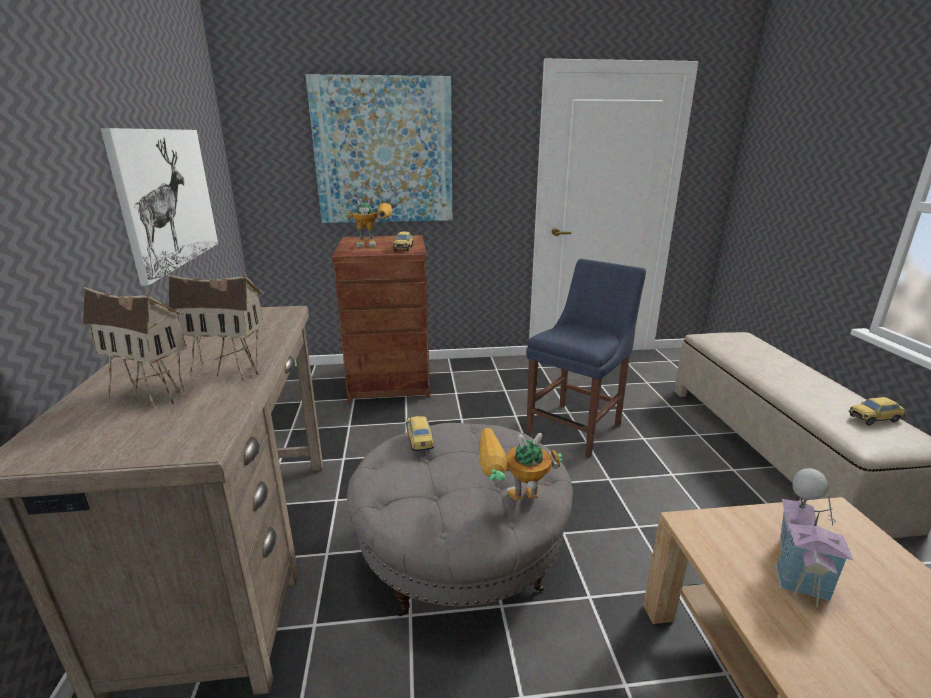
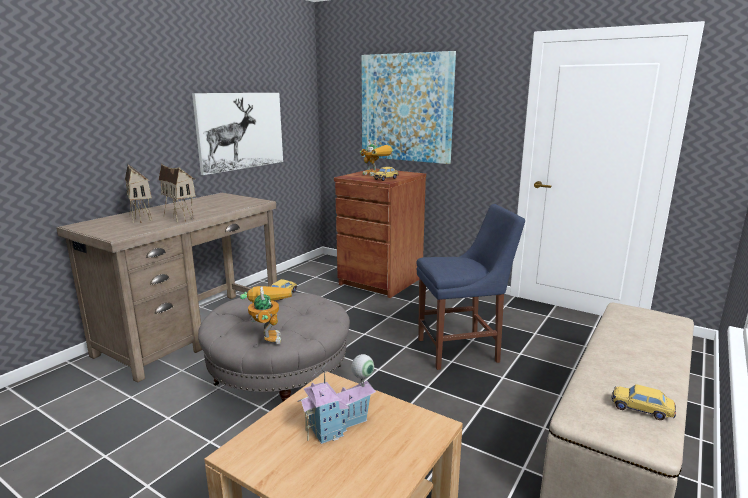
camera: 40 degrees right, 5 degrees down
(511, 503) = (267, 335): toy robot -> toy robot turned 45 degrees clockwise

